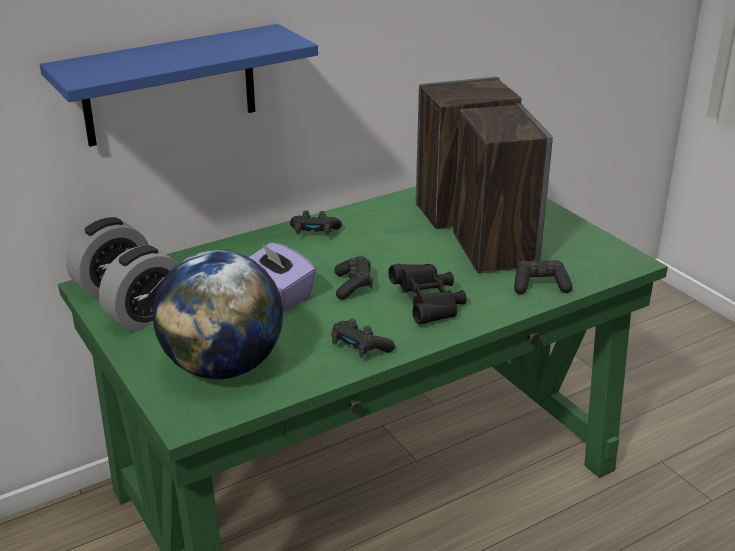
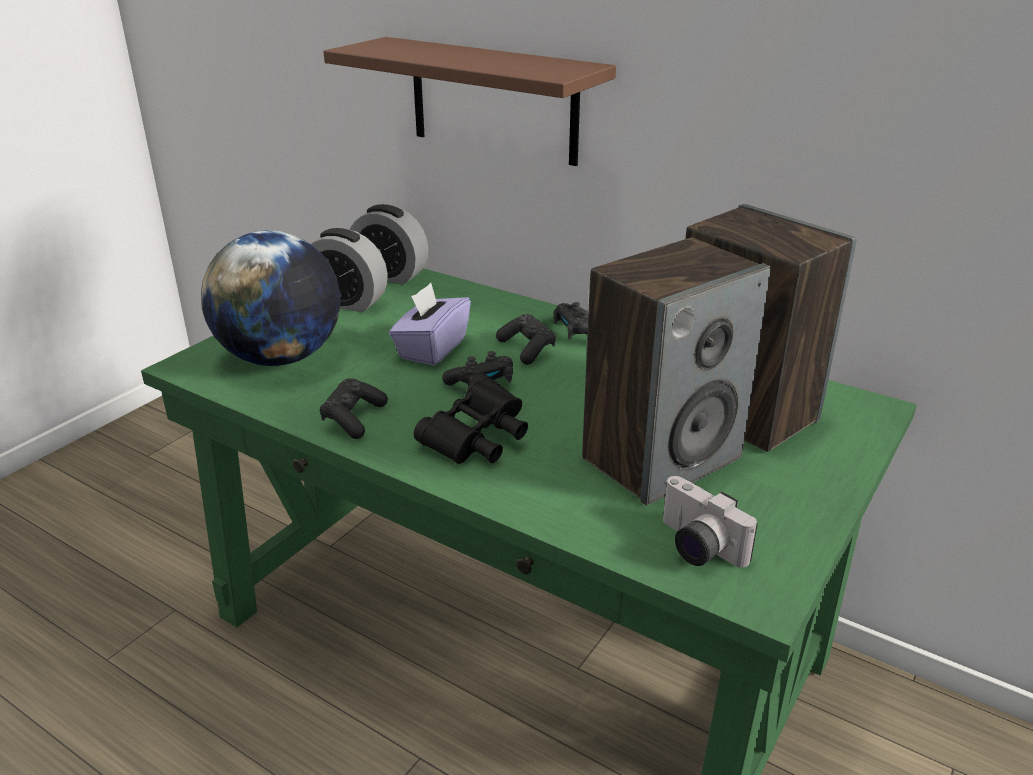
camera: 65 degrees right, 0 degrees up
(170, 85) = (493, 101): blue shelf -> brown shelf
(540, 286) = (596, 517): black game controller -> black game controller (527, 349)
(583, 265) = (695, 547): none -> camera

